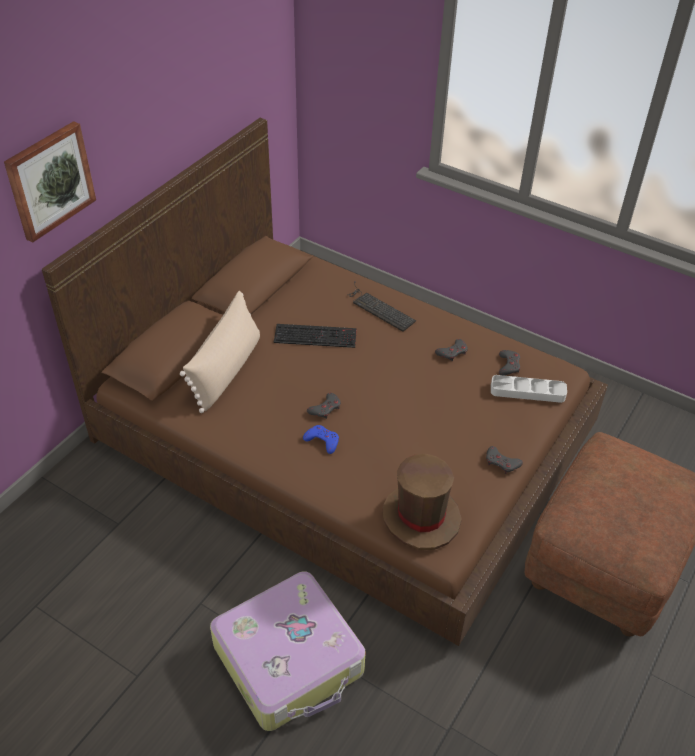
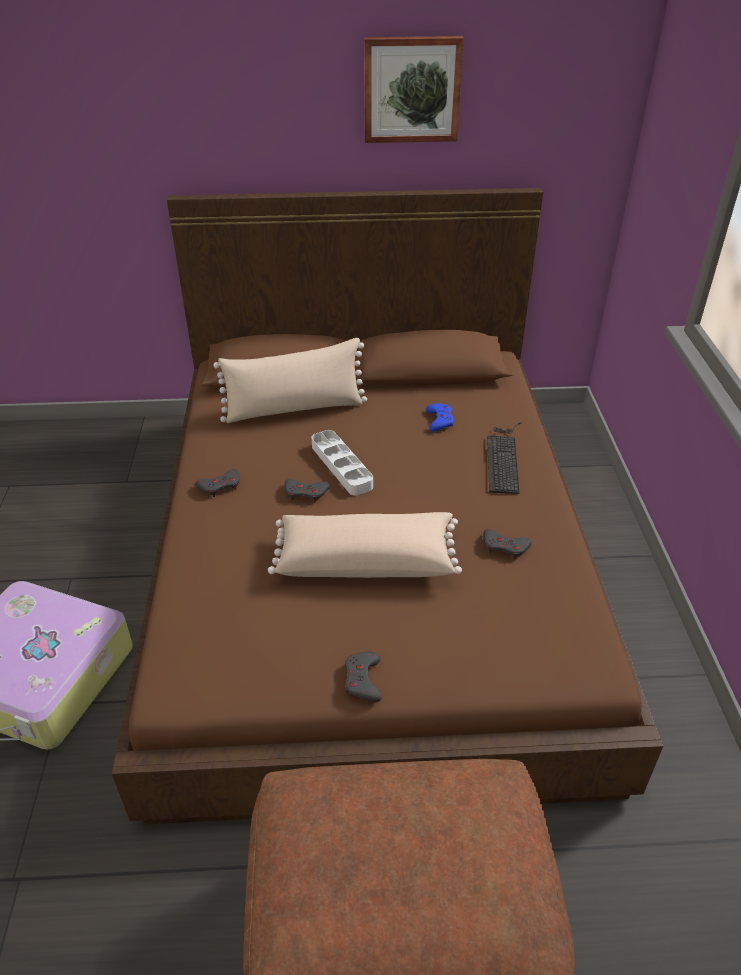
camera: 55 degrees right, 5 degrees down
(49, 180) = (201, 106): picture -> picture (411, 89)
(316, 335) = (407, 437): keyboard -> none
(322, 441) = (257, 513): blue game controller -> blue game controller (439, 420)
(411, 413) = (366, 560): none -> beige pillow
(421, 517) = (204, 643): brown hat -> none
(508, 365) = (544, 607): grey game controller -> grey game controller (220, 486)
(527, 392) = (517, 648): grey tray -> grey tray (341, 466)

